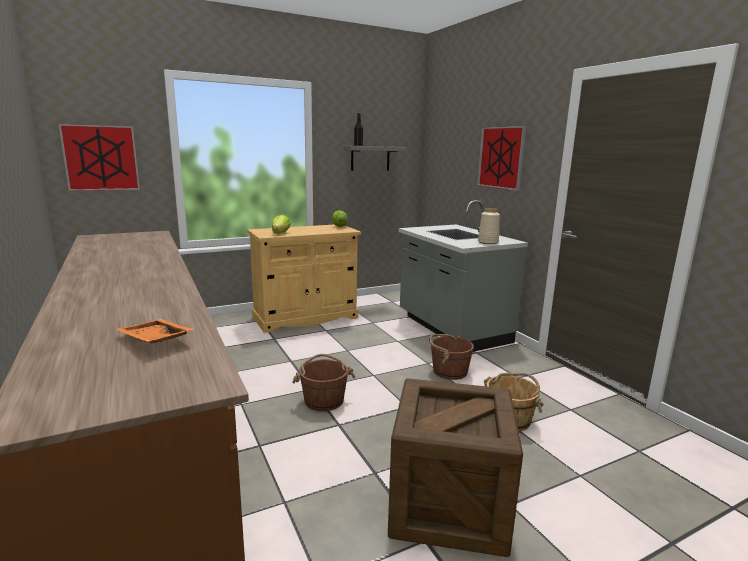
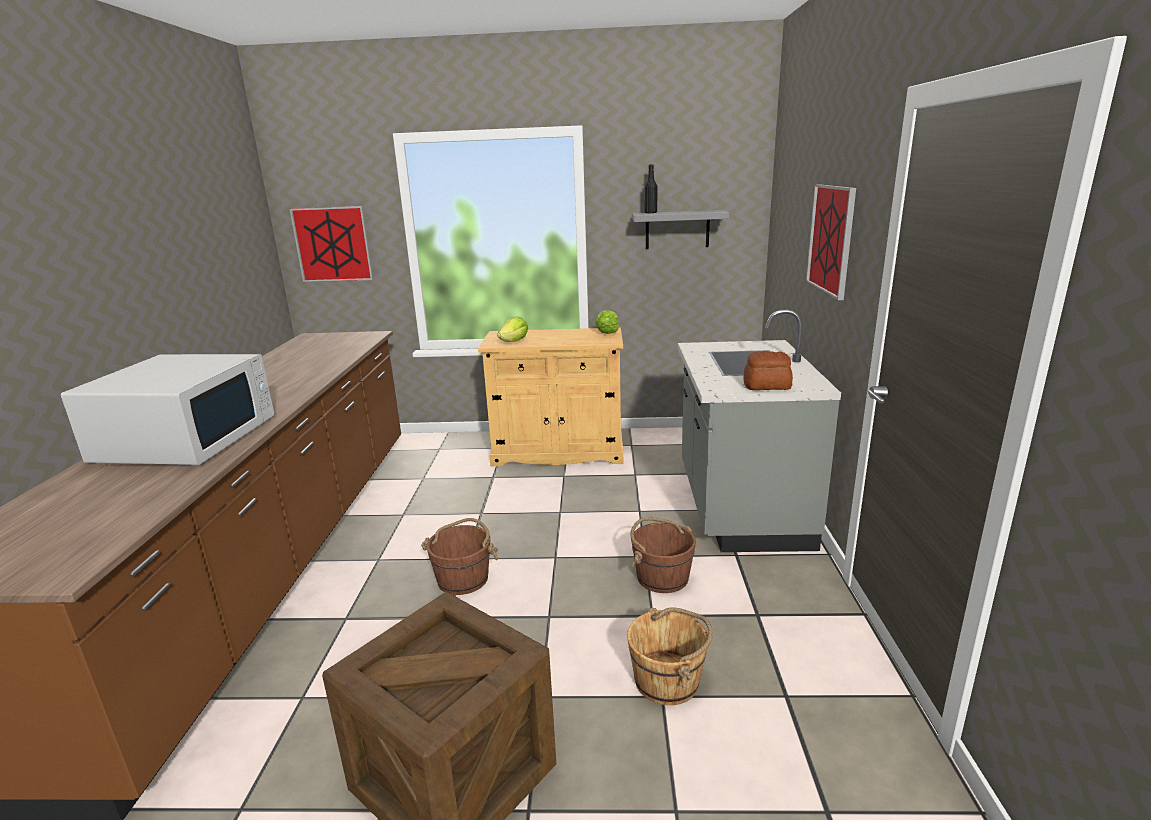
camera: 30 degrees right, 5 degrees up
(126, 300) = (189, 439): none -> white microwave
(153, 341) = (121, 501): orange tray -> none
(488, 242) = (767, 386): beige vase -> bread

